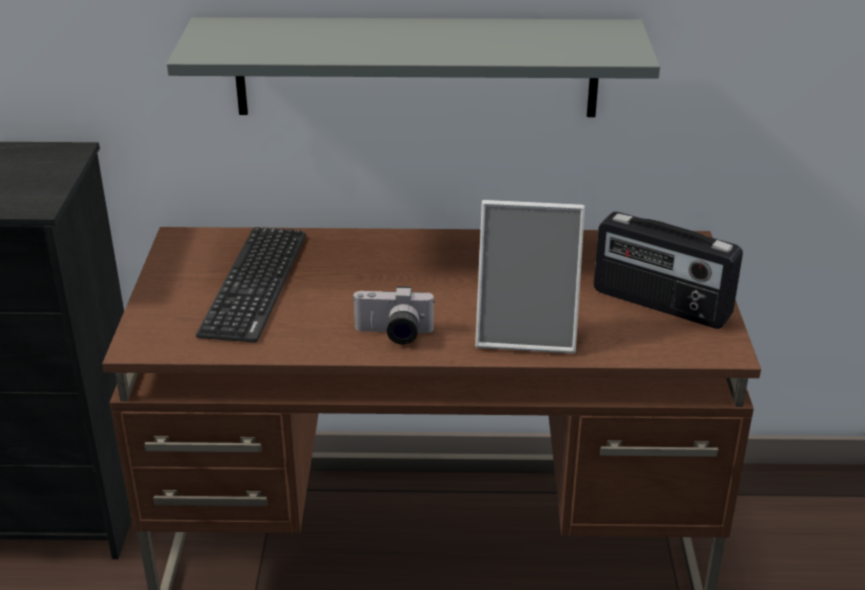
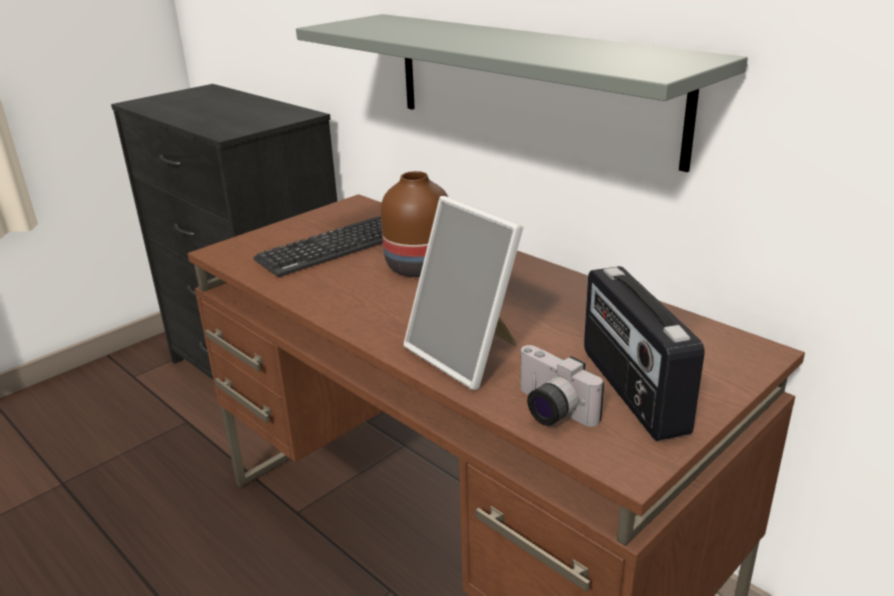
camera: 45 degrees right, 5 degrees down
(362, 279) = (417, 267): none -> brown vase
(393, 334) = (367, 311): camera -> camera (549, 410)

